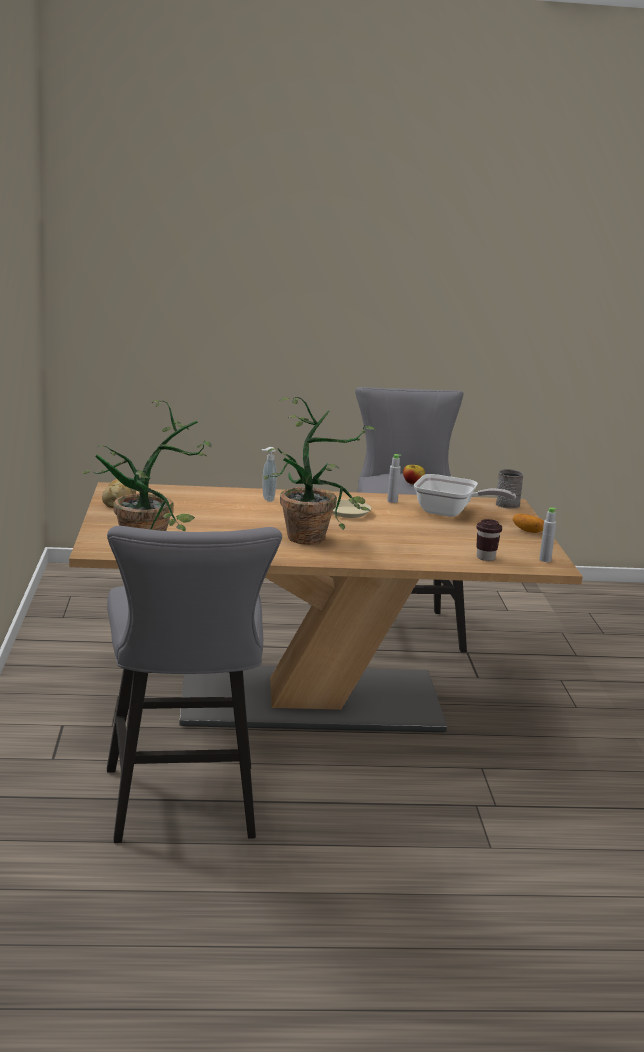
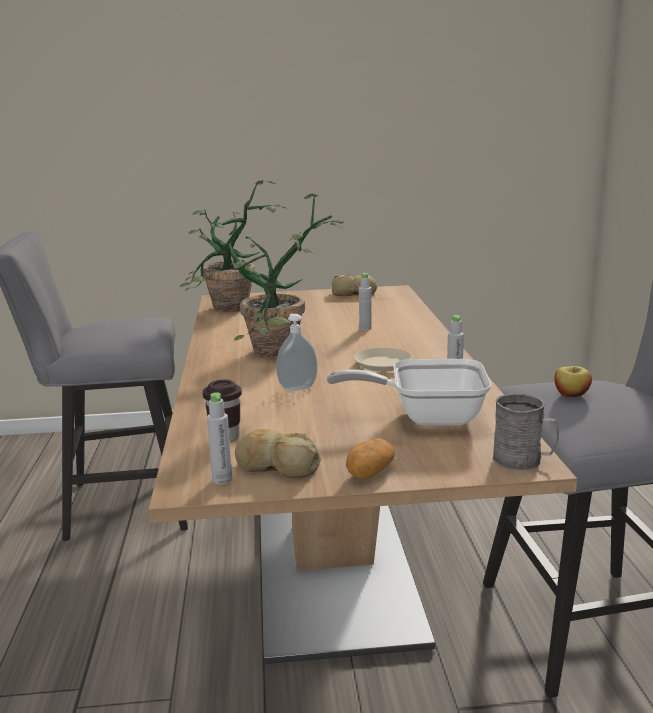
camera: 90 degrees right, 0 degrees up
(251, 508) = (365, 328): none -> grey bottle
(267, 499) = (405, 332): soap dispenser -> soap dispenser (297, 387)
(450, 513) = (426, 417): frying pan -> frying pan turned 75 degrees clockwise
(525, 548) = (277, 466): none -> bread

